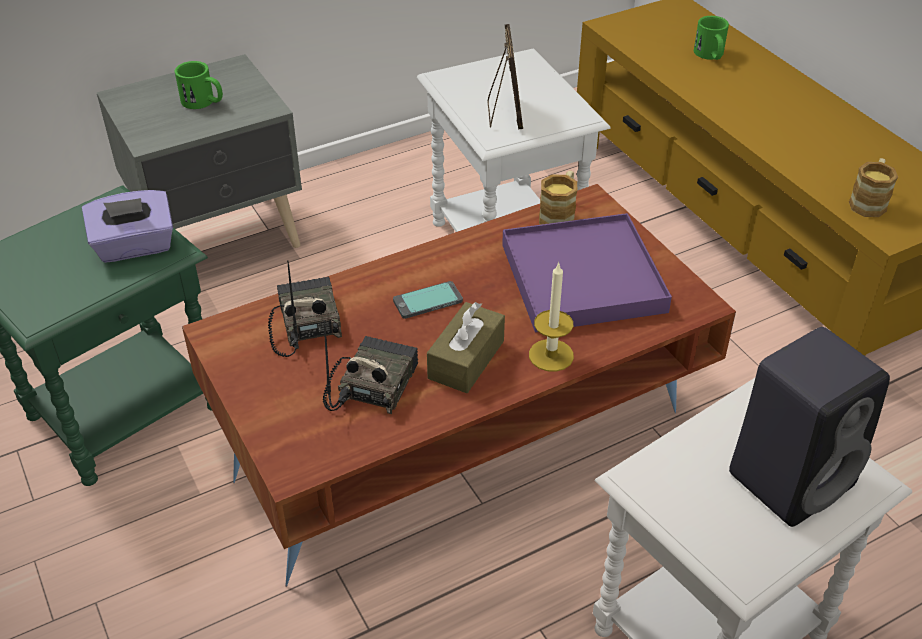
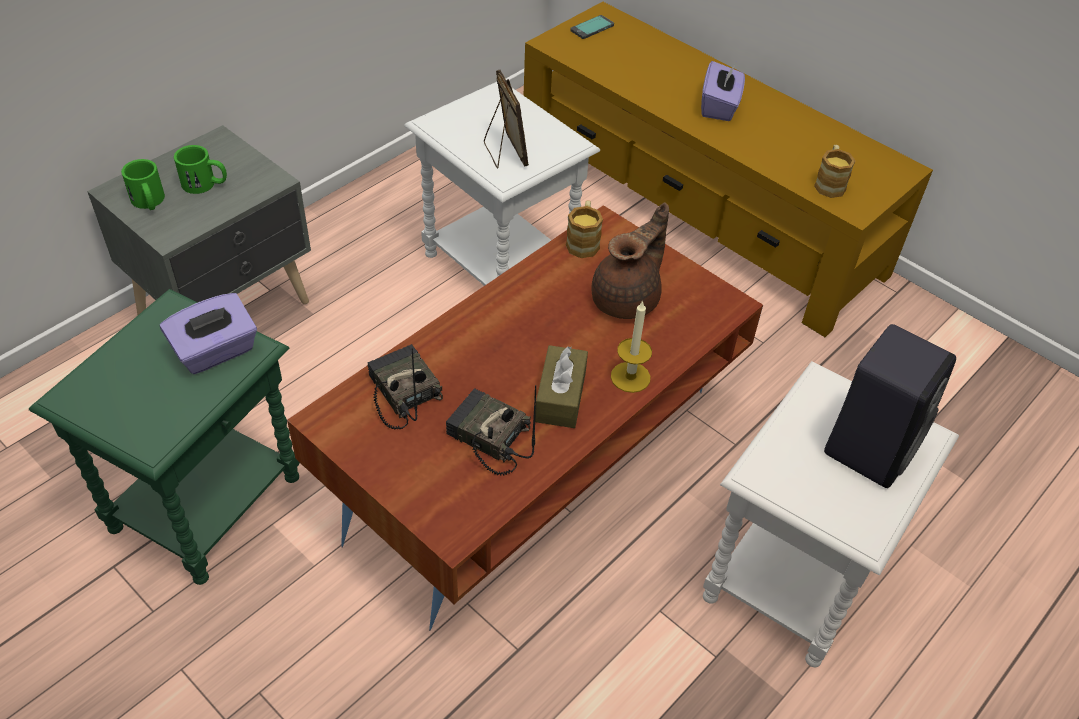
camera: 20 degrees left, 5 degrees up
(371, 384) = (487, 438): radio -> radio turned 60 degrees counterclockwise
(428, 301) = (504, 348): phone -> phone (592, 28)
(583, 278) = (628, 299): purple tray -> brown teapot
(710, 55) = (650, 61): green mug -> green mug (149, 202)
(770, 108) = (719, 106): none -> purple tissue box

